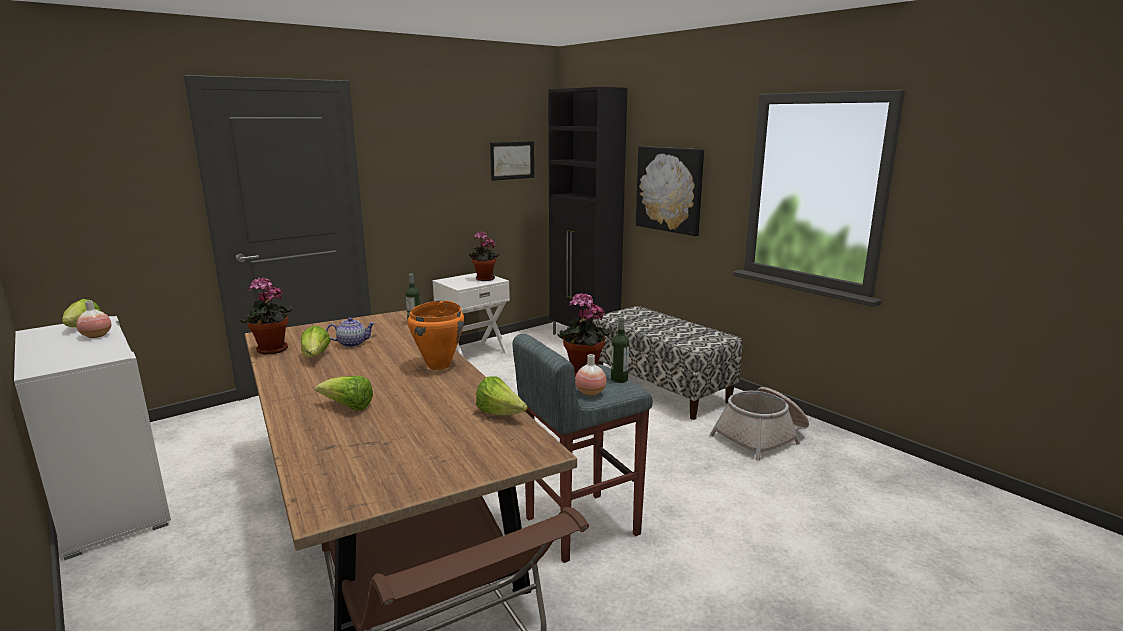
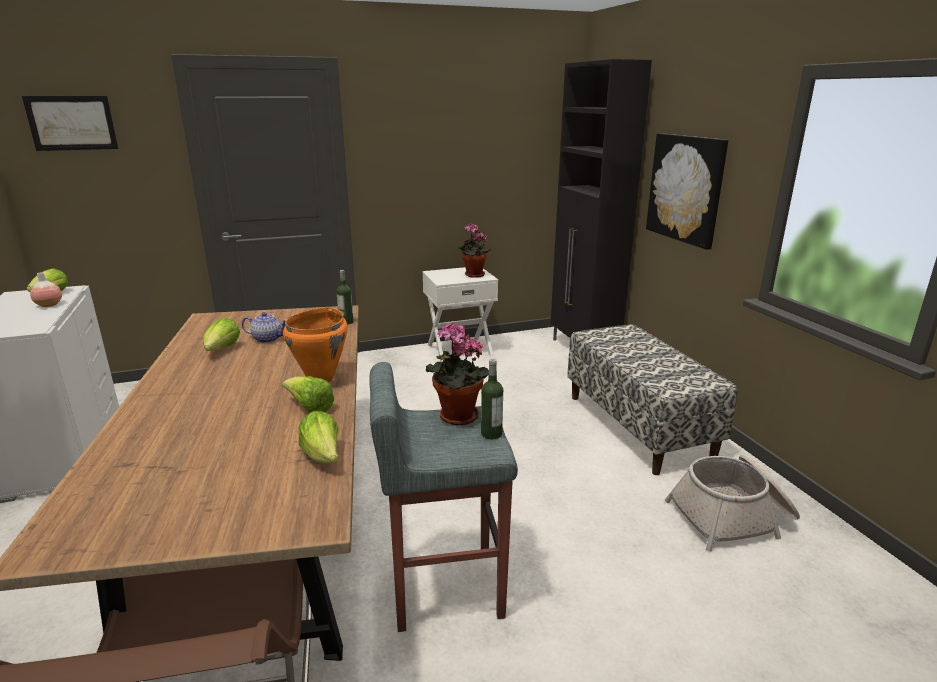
camera: 20 degrees right, 5 degrees up
(272, 351) = (193, 337): potted plant -> none
(348, 407) = (190, 417): lettuce -> lettuce (310, 408)
(512, 160) = (522, 145): picture -> picture (72, 123)
(590, 393) = (440, 447): vase -> none

